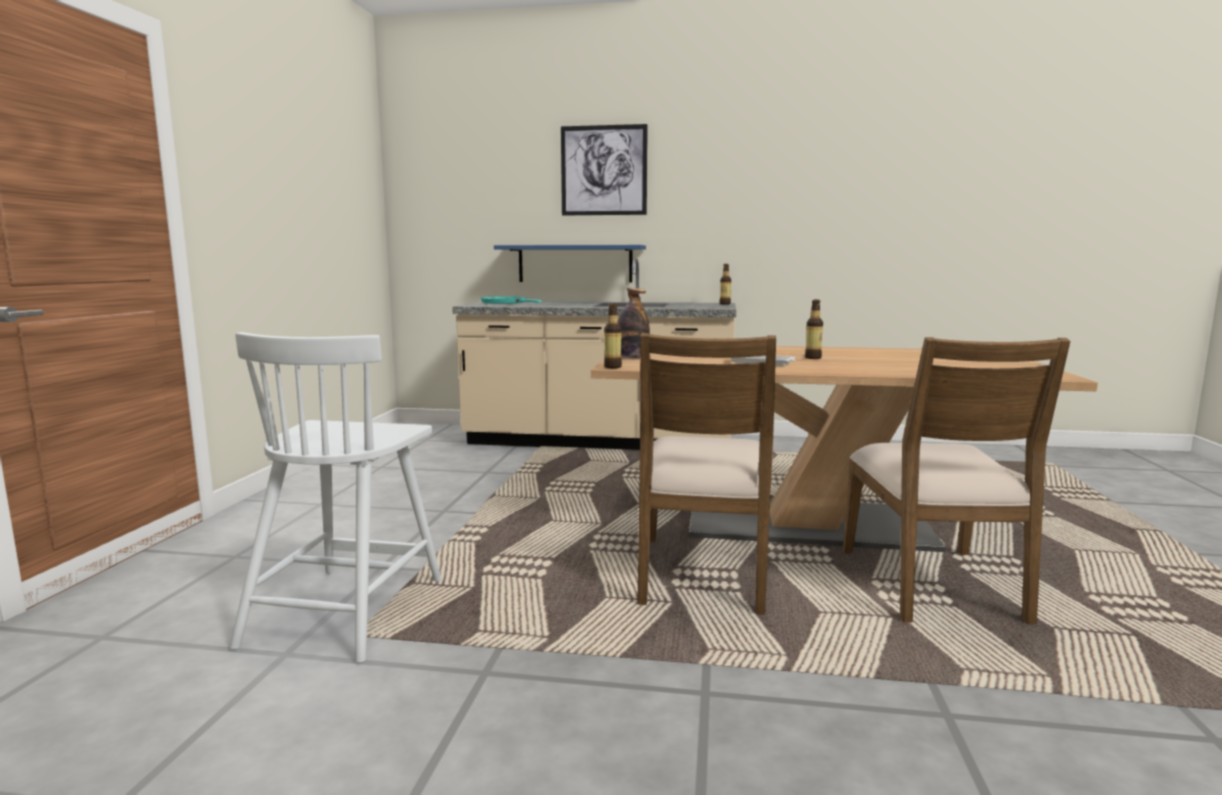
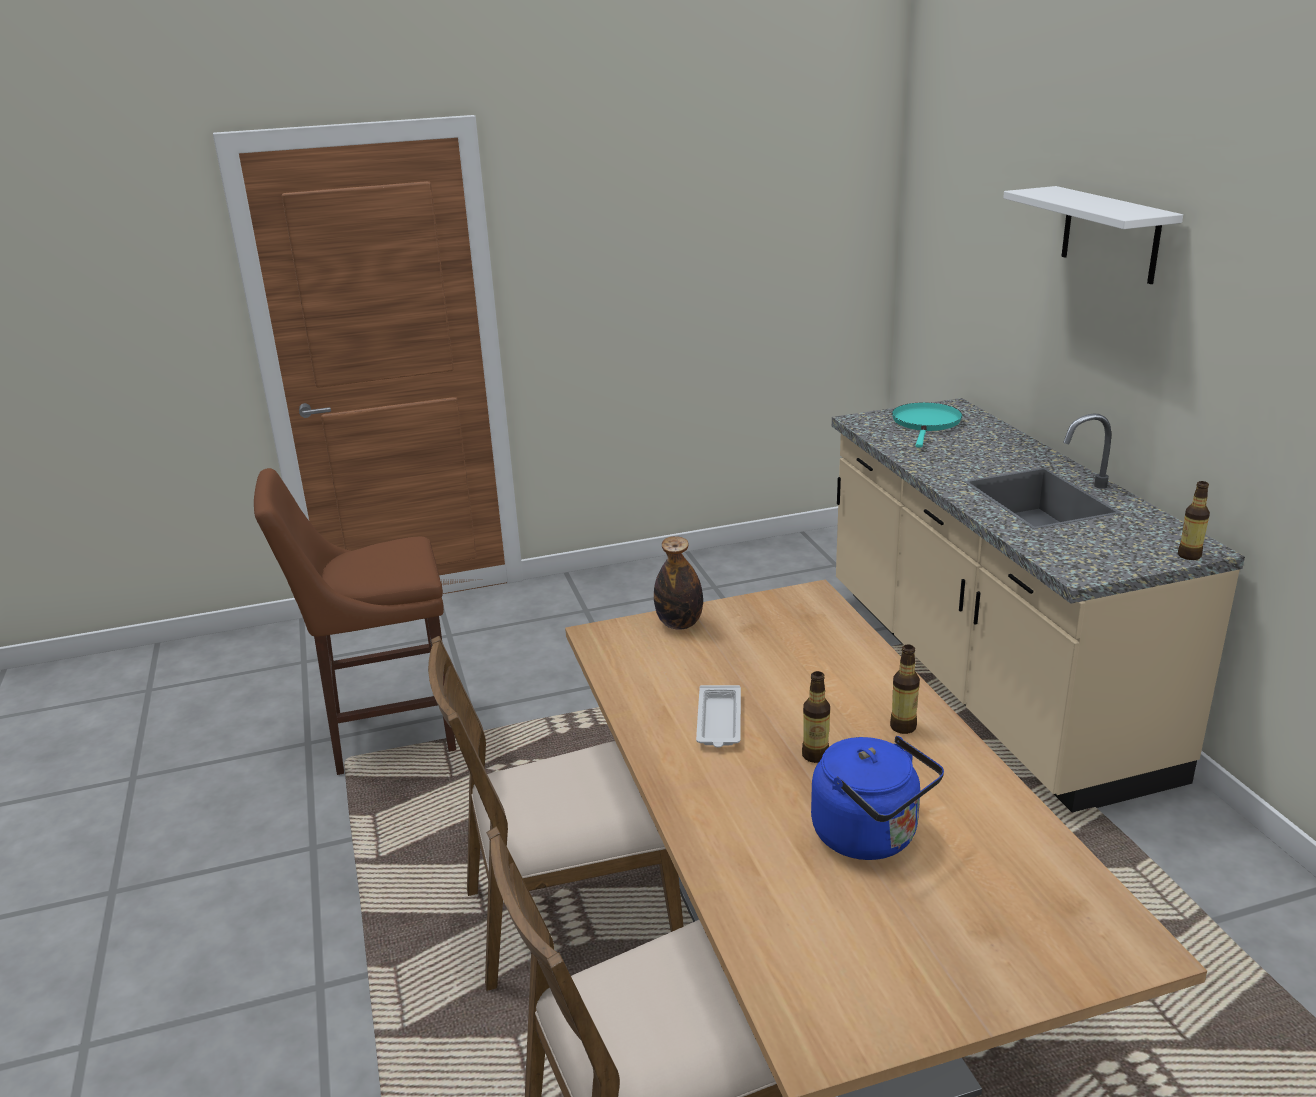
camera: 65 degrees right, 15 degrees up
(346, 609) = (384, 733): white chair -> brown stool
(575, 264) = (1056, 383): blue shelf -> none
(604, 170) = (1110, 234): picture -> white shelf
(612, 367) = (592, 634): bottle -> bottle (903, 727)
(894, 360) = (871, 837): none -> blue kettle

